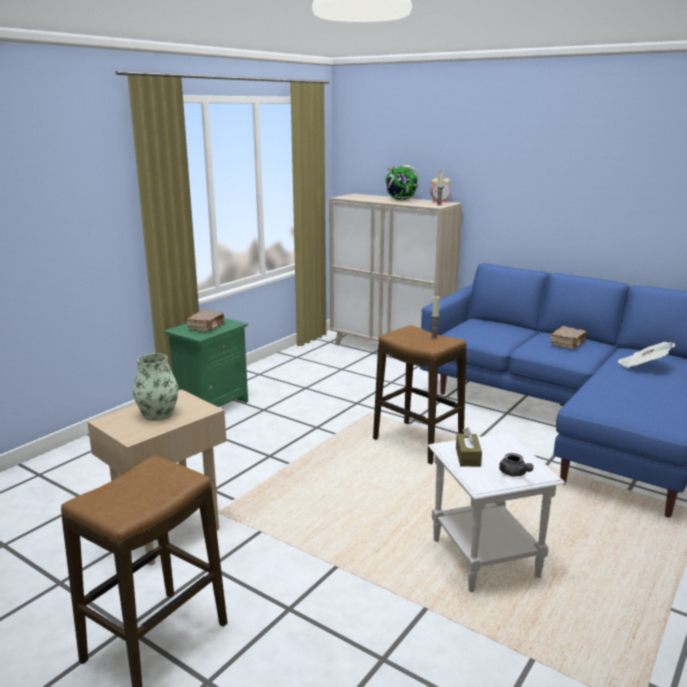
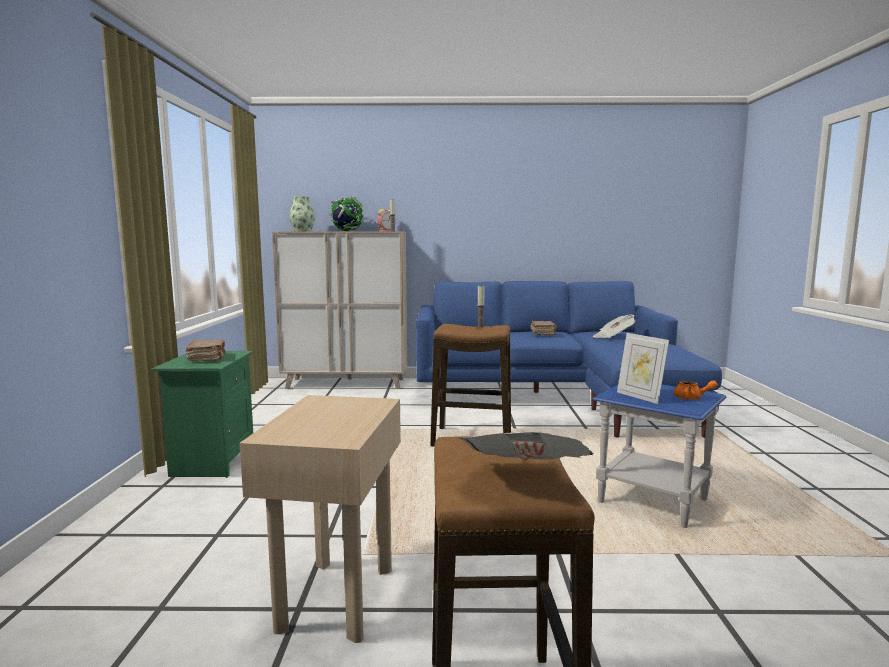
camera: 35 degrees left, 10 degrees down
(129, 503) = (525, 482): none -> newspaper
(158, 413) = (328, 416): vase -> vase (302, 231)
(468, 457) = (640, 397): brown tissue box -> picture frame
(485, 559) = (654, 501): white side table -> blue side table
(514, 474) = (691, 398): grey teapot -> orange teapot

